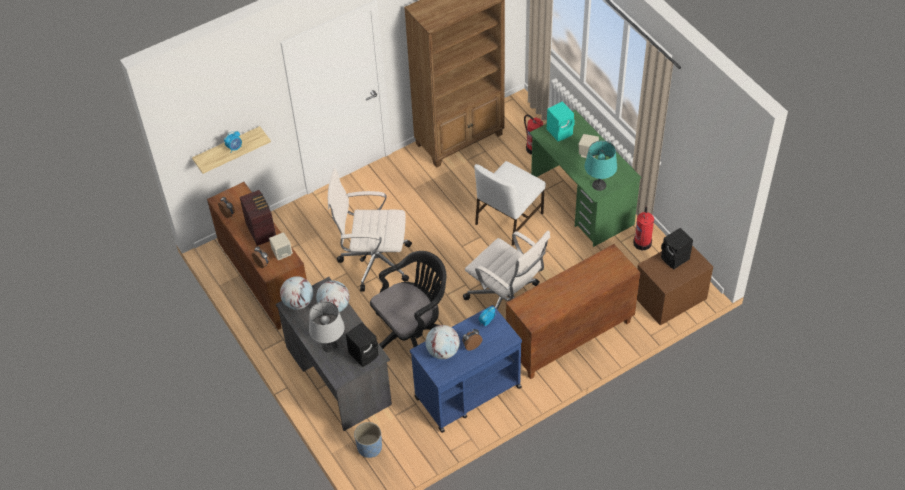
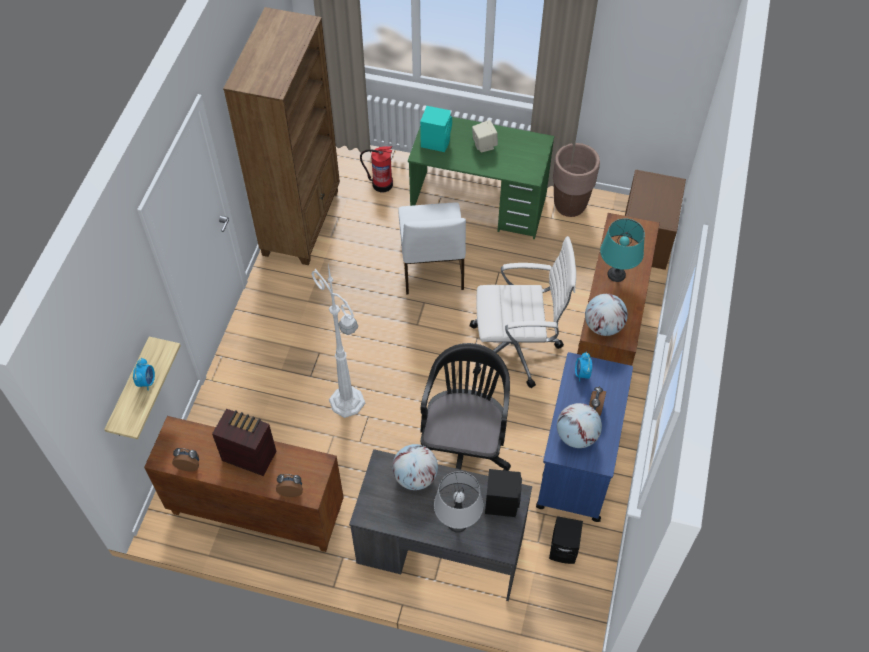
camera: 45 degrees left, 5 degrees up
(282, 253) = (300, 462): beige speaker -> none
(298, 302) = (372, 502): globe -> globe (603, 326)
(369, 447) = (550, 595): blue planter -> none
(374, 261) = (348, 403): white office chair -> white floor lamp
(599, 185) = (527, 168): turquoise table lamp -> turquoise table lamp (616, 274)
(642, 242) = (570, 205): fire extinguisher -> brown planter
(675, 259) = (649, 194): black speaker -> black speaker (564, 549)

